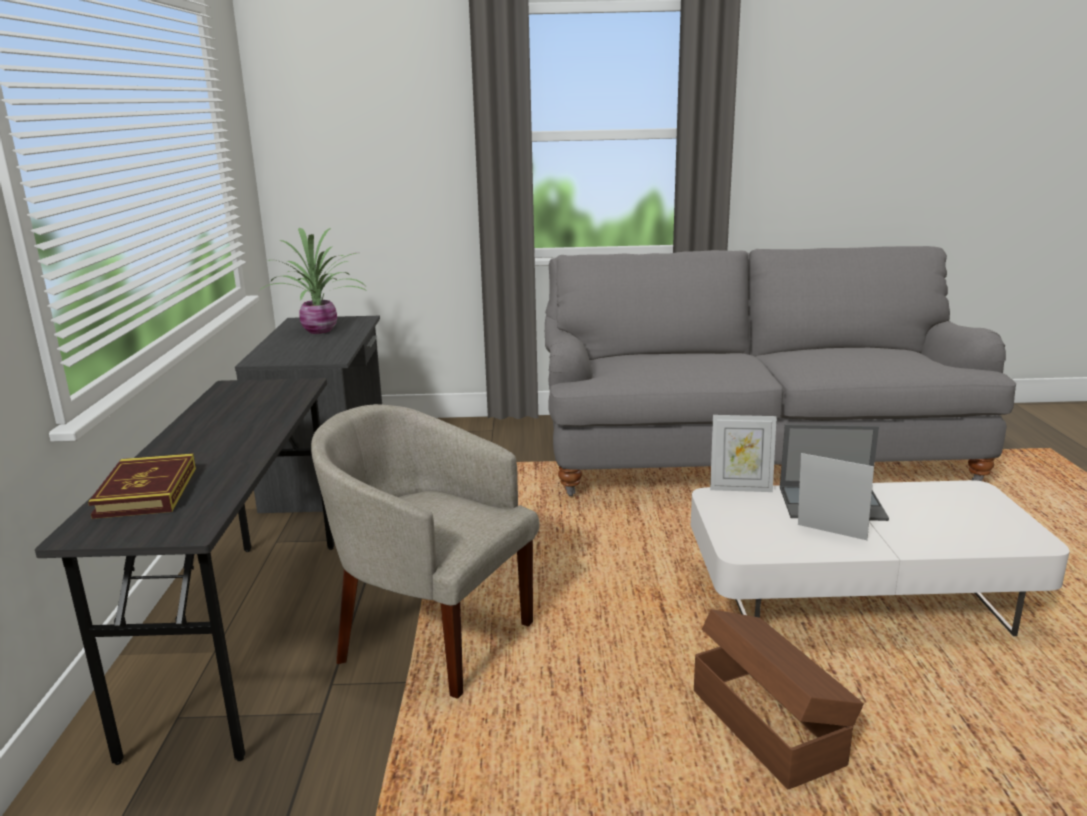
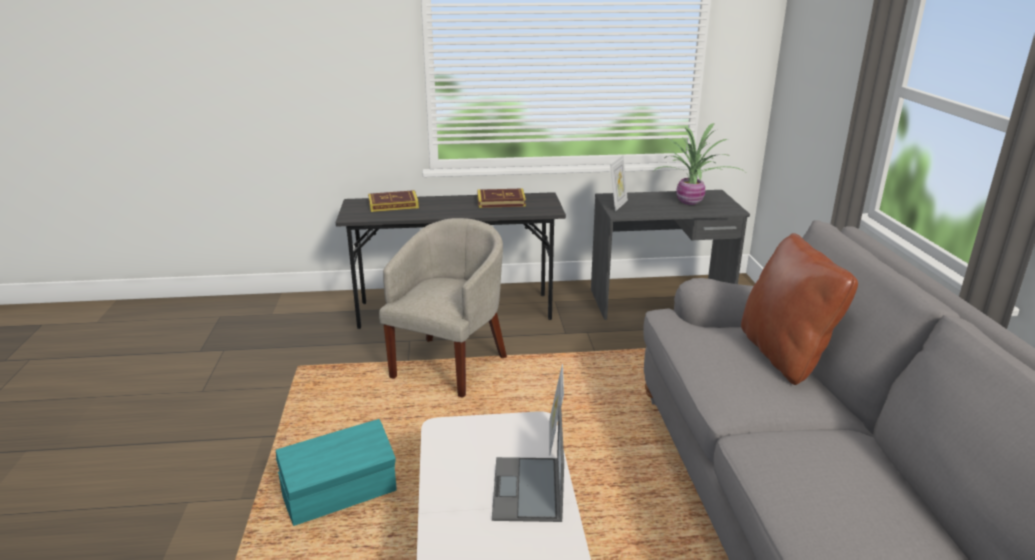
camera: 85 degrees right, 5 degrees up
(227, 410) = (501, 201): none -> book
(664, 352) = (784, 355): none -> brown pillow
(767, 725) = (341, 495): brown storage box -> turquoise storage box
(830, 535) = (464, 478): picture frame -> picture frame (617, 205)

